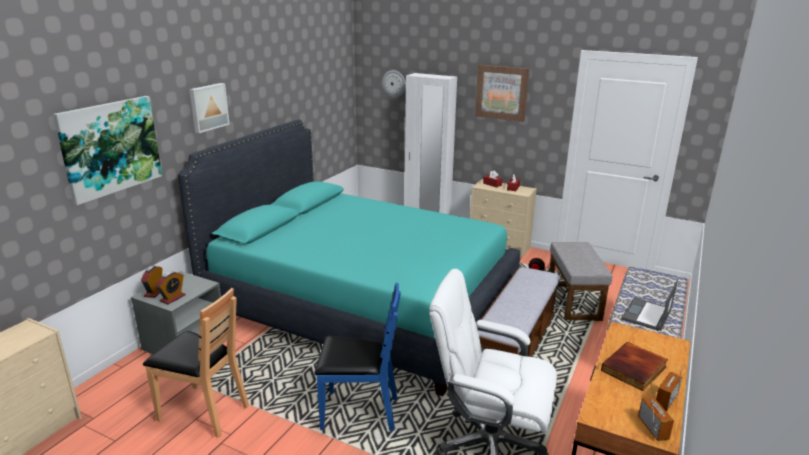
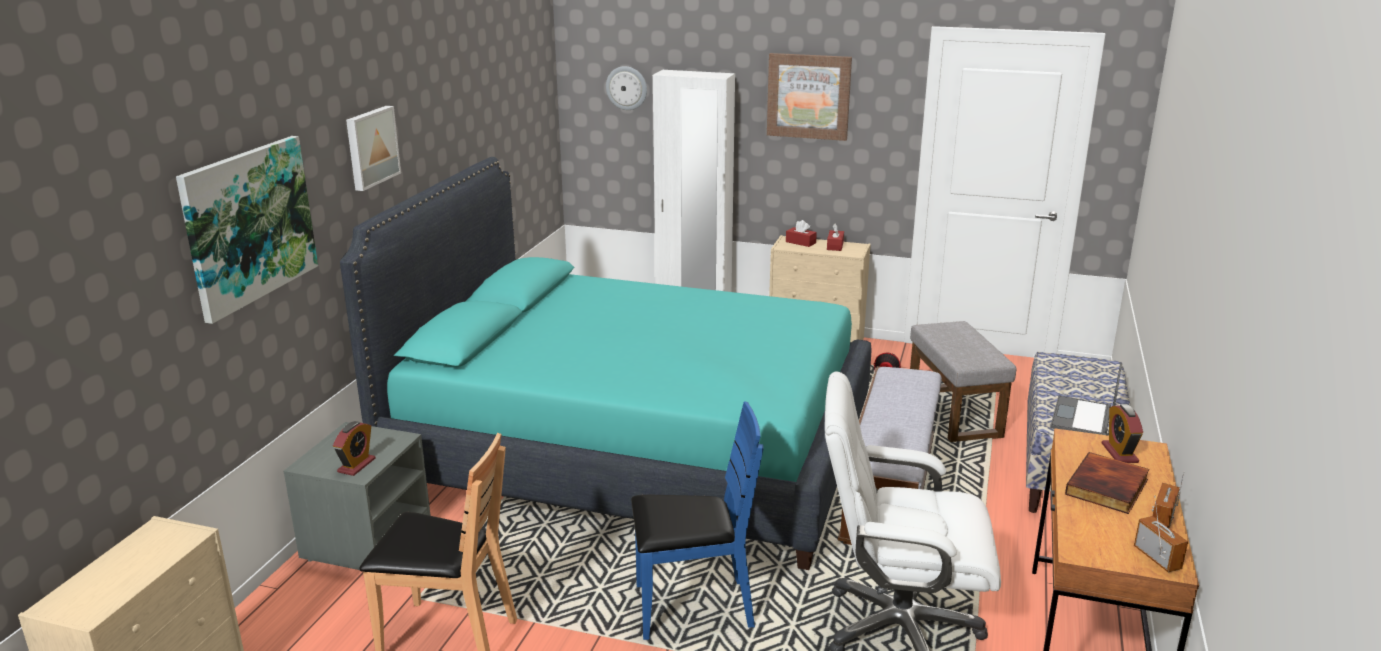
camera: 10 degrees left, 0 degrees up
(155, 292) = (321, 459): alarm clock -> alarm clock (1119, 453)

